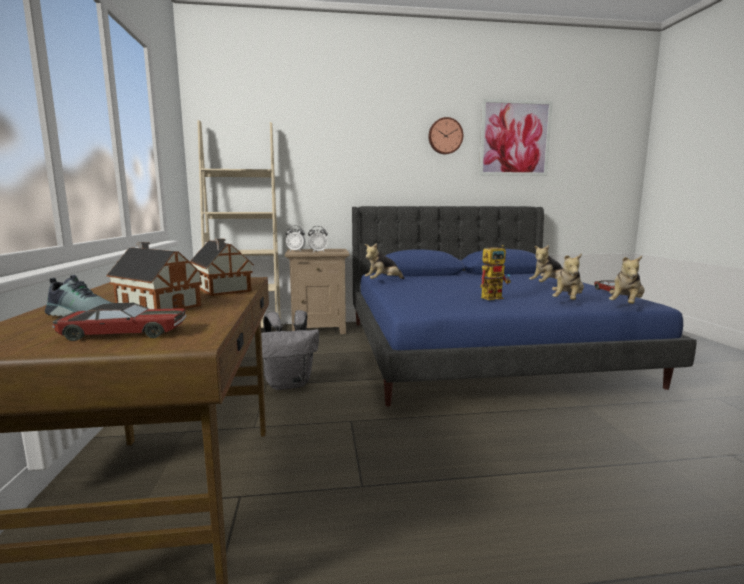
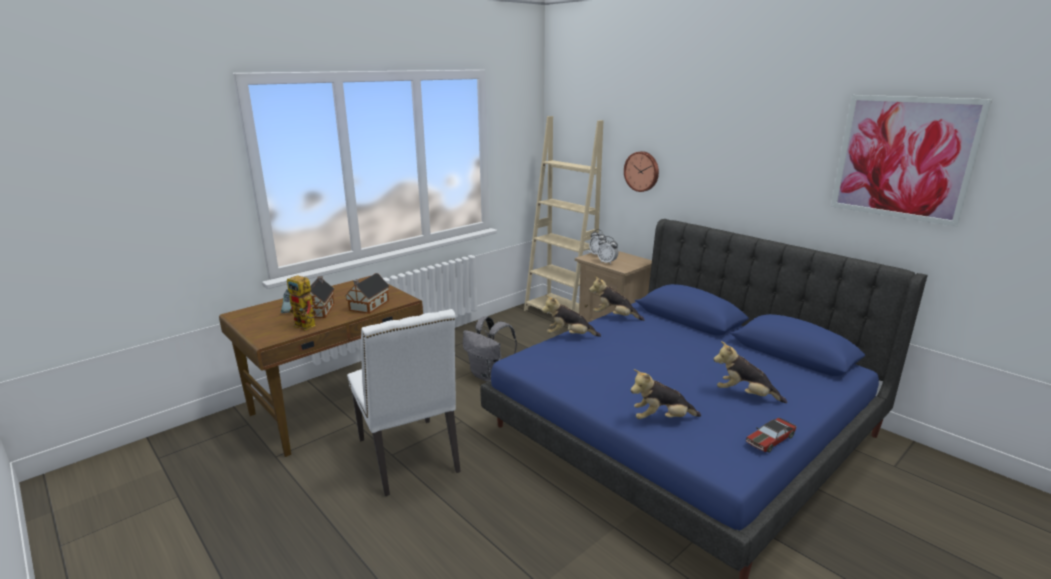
camera: 55 degrees right, 10 degrees up
(125, 333) = (269, 326): toy car -> none
(376, 474) = (407, 454): none -> white chair
(445, 136) = (788, 145): wall clock -> wall clock (642, 171)
(494, 297) = (614, 379): toy robot -> toy robot (309, 326)
(626, 305) = (693, 455): plush toy -> plush toy (569, 336)

